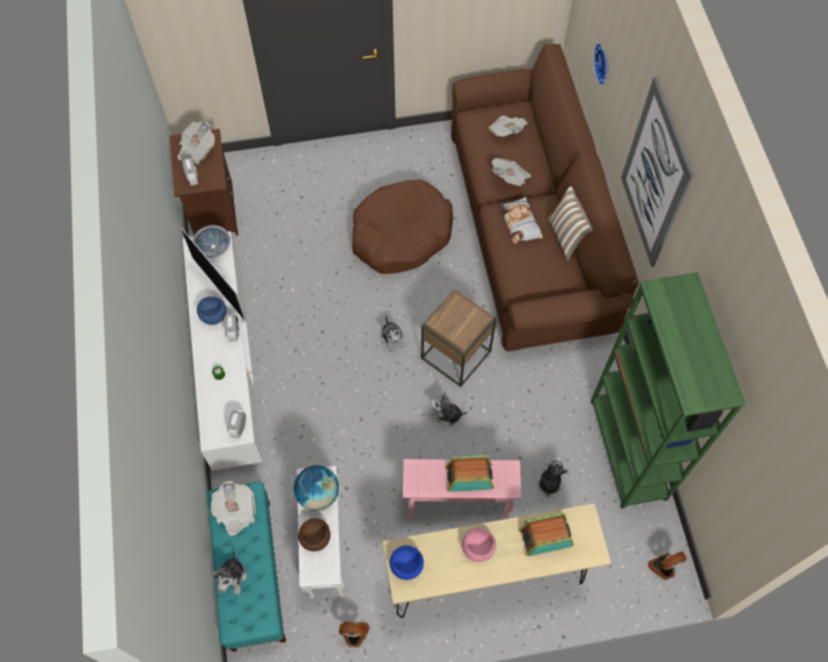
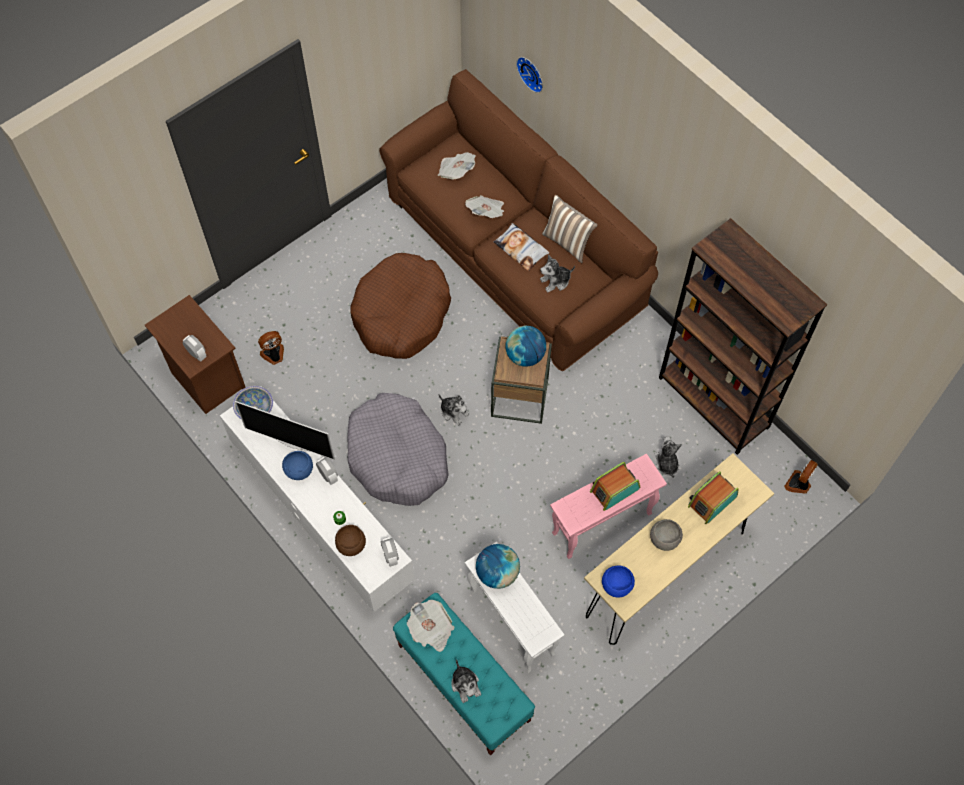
camera: 30 degrees left, 0 degrees up
(196, 150) = (181, 325): newspaper -> none
(315, 538) = (519, 610): brown bowl -> brown bowl (351, 545)
(322, 351) = (397, 457): none -> grey dog bed
(354, 634) = (584, 681): fan -> fan (274, 355)
(446, 415) = (545, 455): plush toy -> plush toy (555, 281)
(465, 317) = (525, 355): none -> globe
(477, 547) = (664, 539): pink bowl -> grey bowl
(628, 450) = (714, 402): green bookcase -> brown bookcase
(655, 176) = (642, 153): picture -> none

